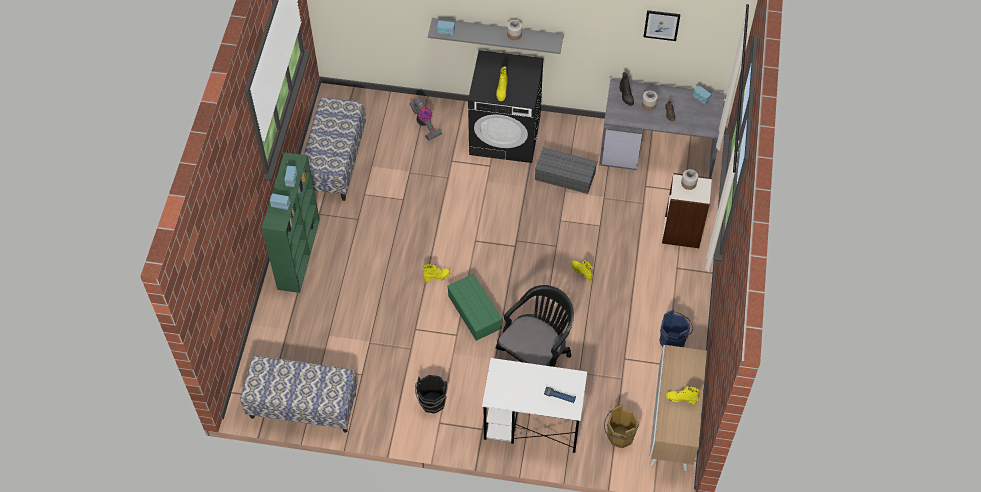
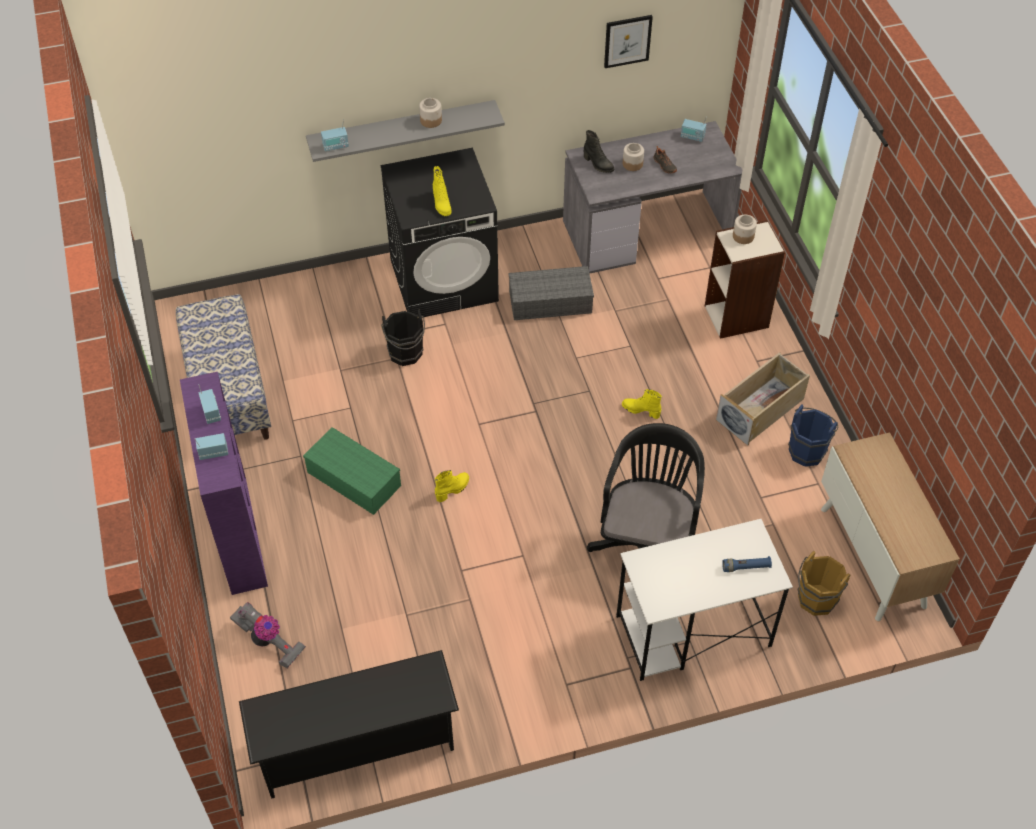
camera: 25 degrees left, 5 degrees down
(298, 253) = (238, 533): green bookcase -> purple bookcase
(303, 406) = (356, 745): bench -> black shoe rack
(425, 124) = (329, 303): vacuum cleaner -> vacuum cleaner (269, 642)
(432, 404) = (541, 663): black bucket -> black bucket (406, 355)
(475, 312) = (532, 515): green storage box -> green storage box (355, 479)
(659, 301) = (760, 409): none -> beige storage box
(681, 399) = (898, 506): yellow boot -> none

